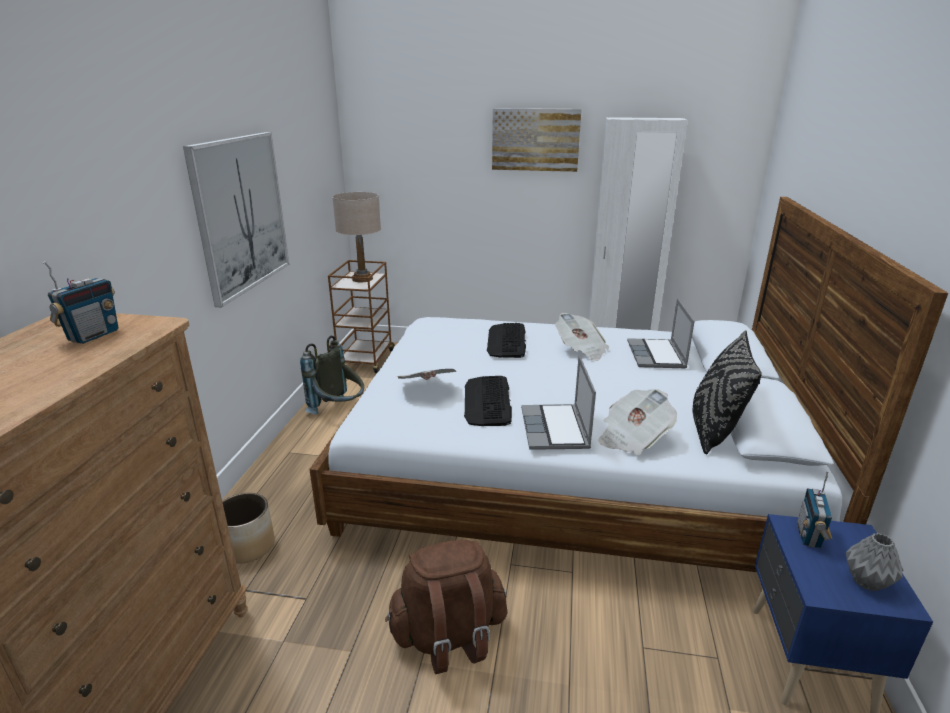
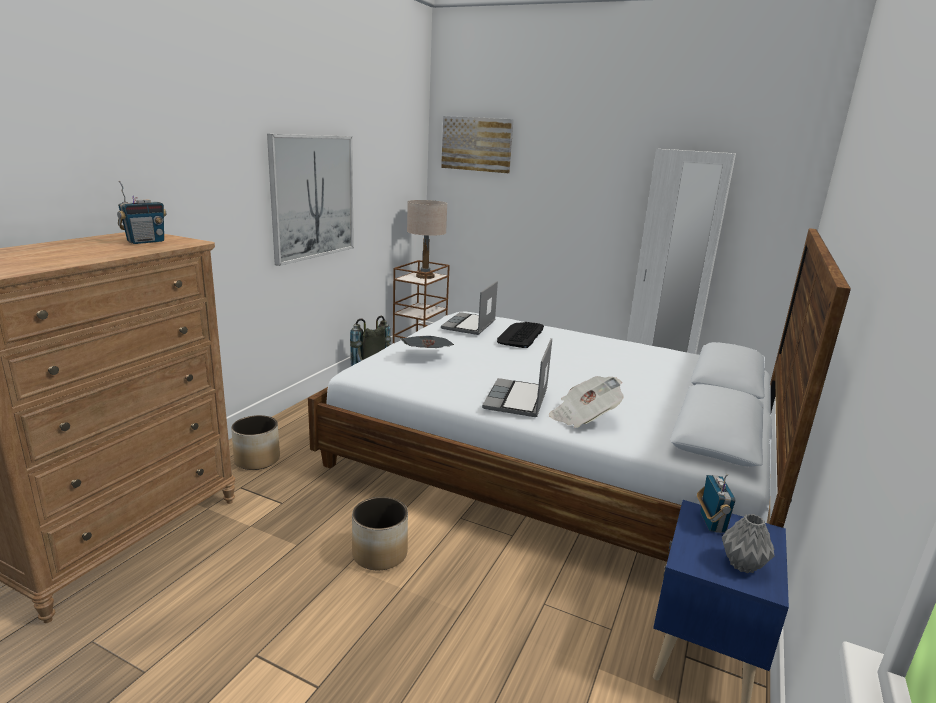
camera: 15 degrees right, 5 degrees down
(449, 636) = (379, 554): brown backpack -> planter
(487, 401) = (472, 372): keyboard -> none
(535, 139) = (594, 166): picture -> picture (477, 144)
(581, 350) = (585, 351): newspaper -> none
(657, 355) = (657, 366): laptop -> laptop (469, 325)
(713, 431) = (666, 426): black pillow -> none
(809, 536) = (711, 522): radio -> radio turned 150 degrees clockwise

